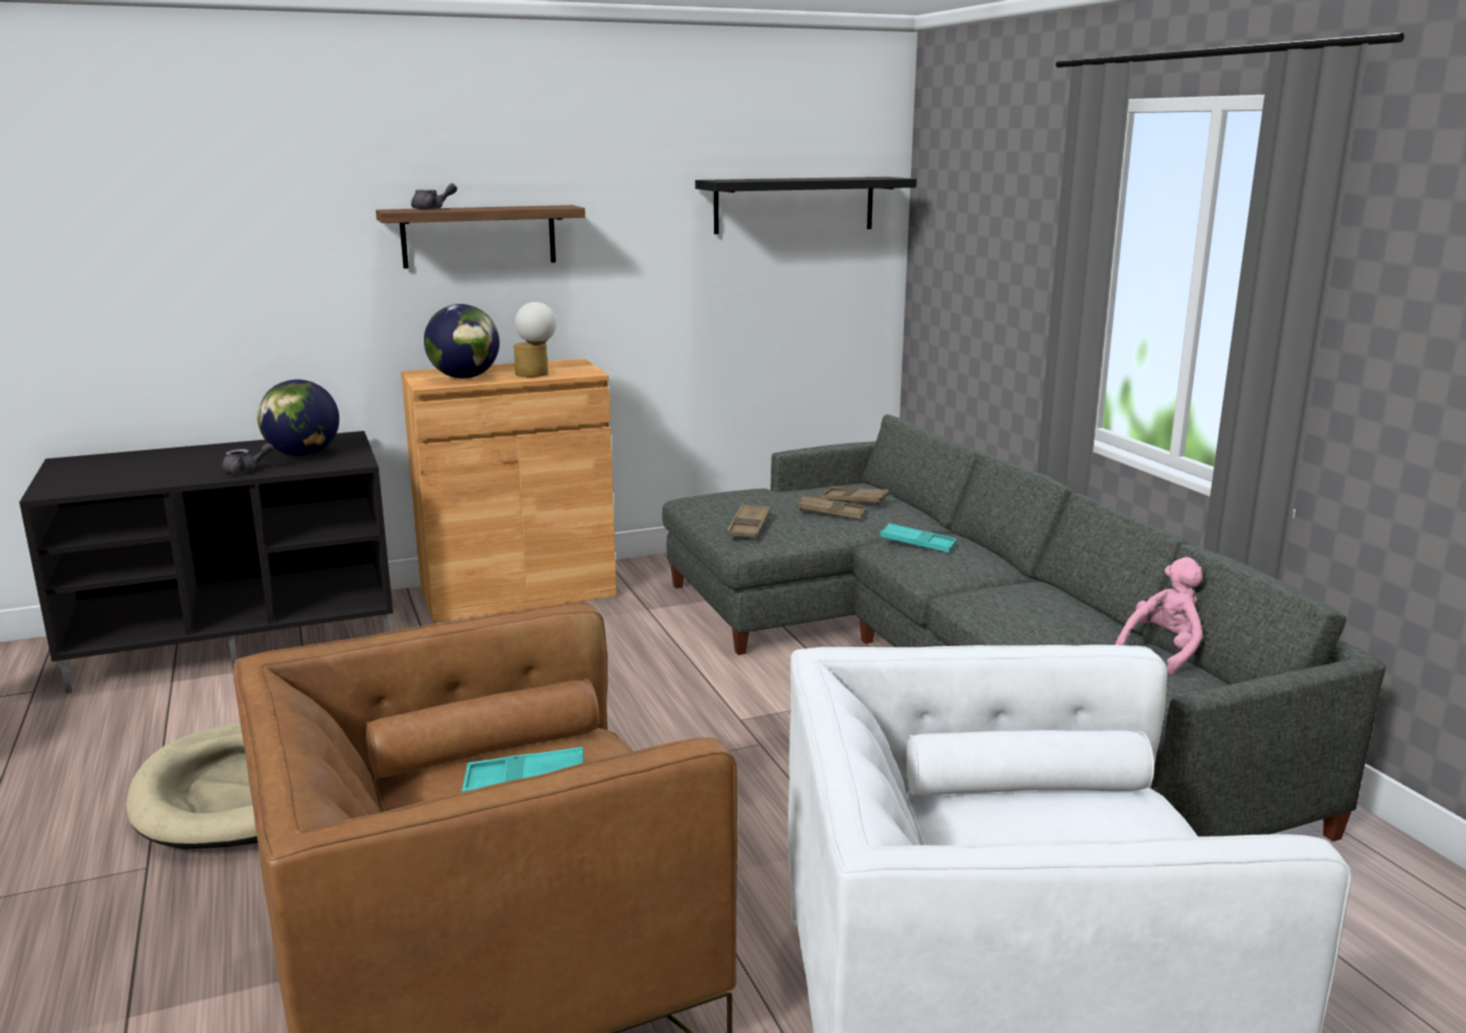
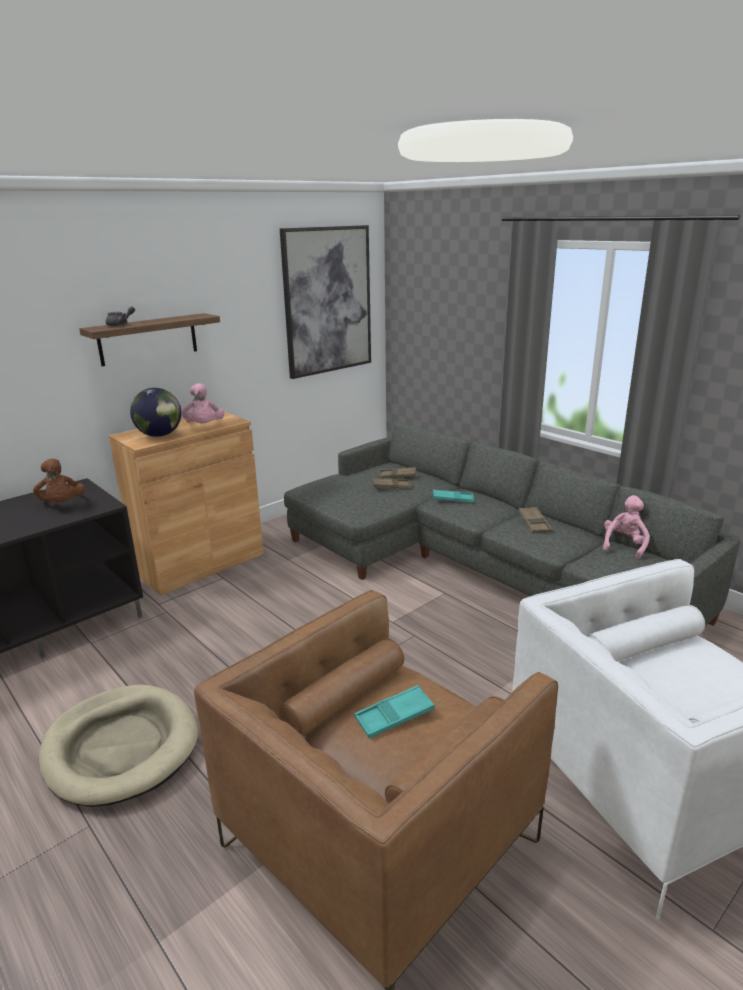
camera: 20 degrees left, 5 degrees up
(246, 470) = (32, 524): grey teapot -> none
(302, 455) = (62, 504): globe -> brown plush toy
(536, 374) = (204, 427): table lamp -> pink plush toy
(749, 526) = (353, 503): brown tray -> brown tray (534, 523)
(794, 205) = (327, 301): black shelf -> picture

